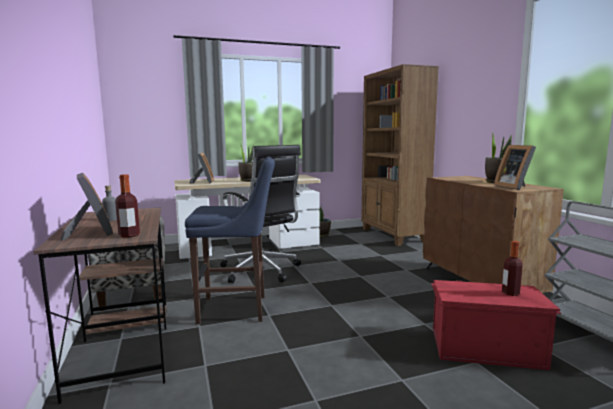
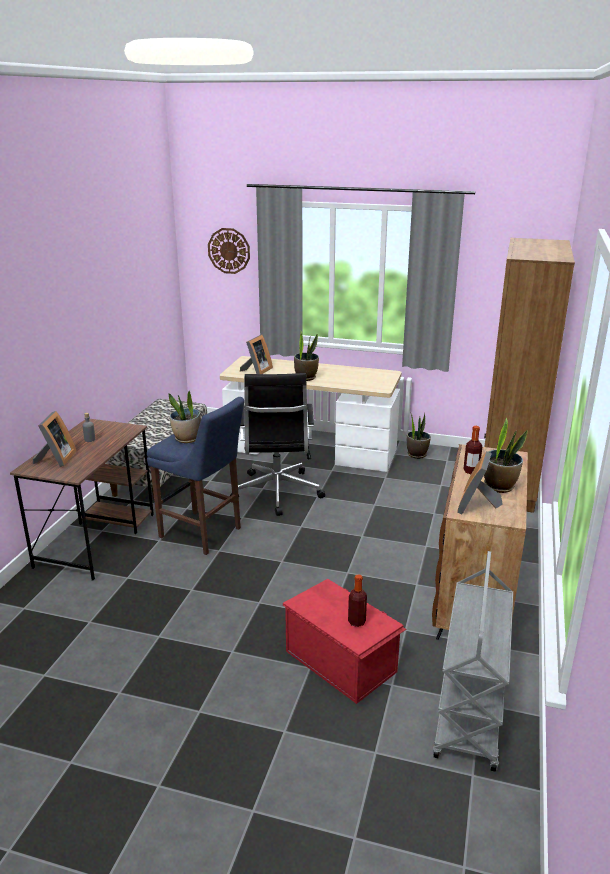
camera: 35 degrees right, 15 degrees up
(129, 235) = (72, 470): bottle -> bottle (471, 471)
(154, 93) = (229, 250): none -> wall clock
(217, 208) = (187, 439): none -> potted plant

